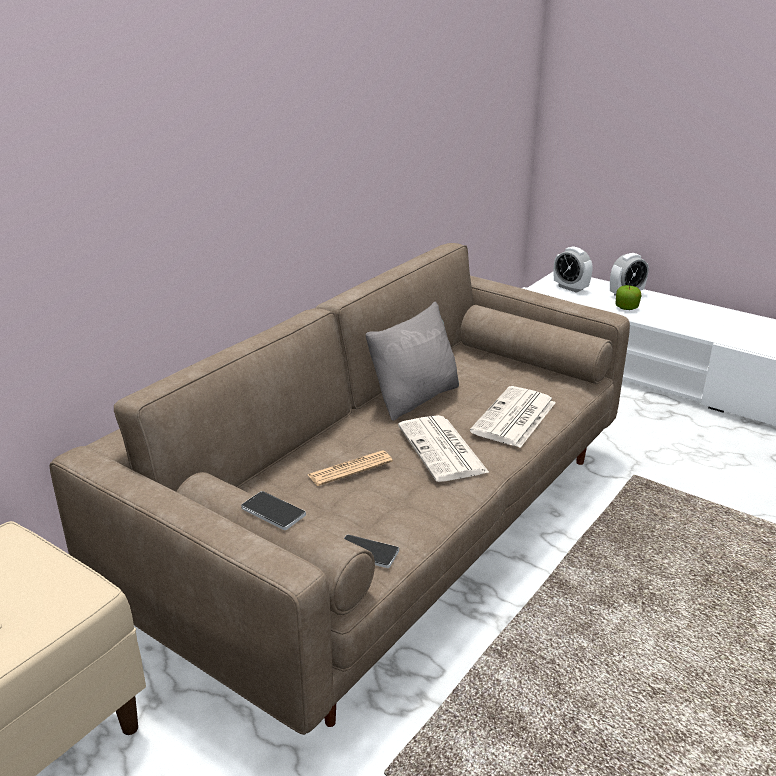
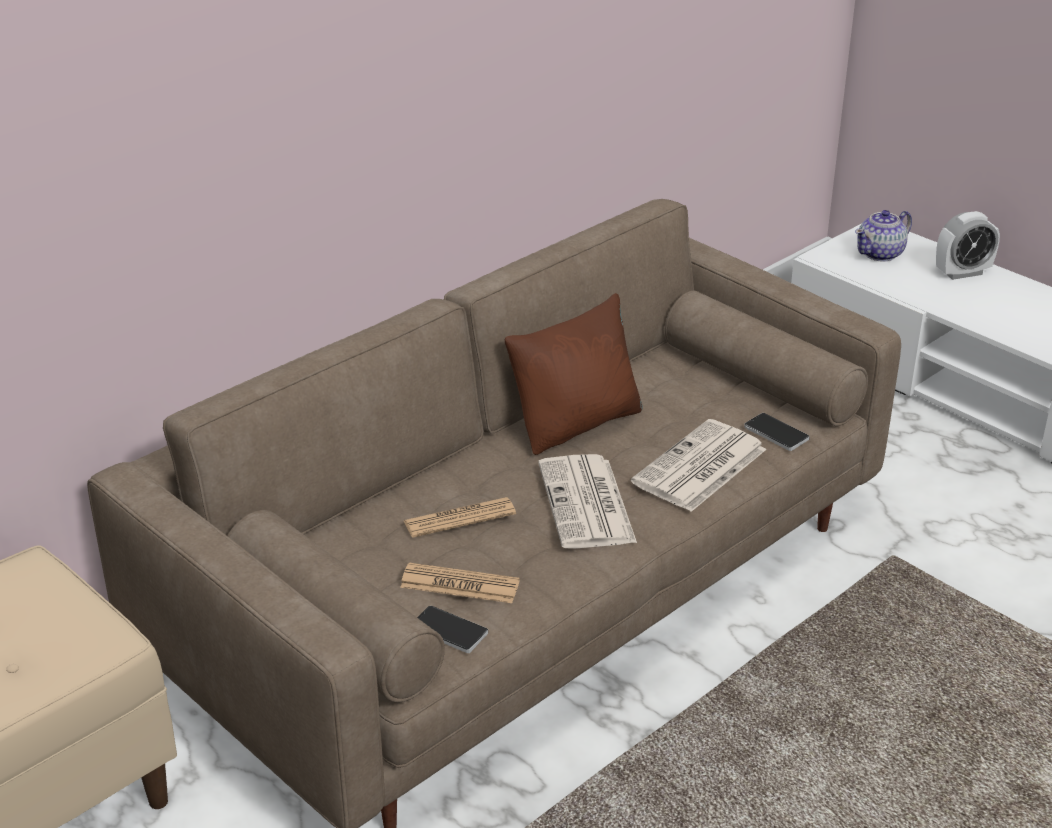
camera: 10 degrees right, 5 degrees up
(273, 512) = (334, 571): phone -> phone (776, 433)
(365, 516) = (460, 584): none -> newspaper
(415, 398) = (577, 424): grey pillow -> brown pillow
(570, 288) = (881, 254): alarm clock -> teapot
(626, 308) = (952, 296): apple -> none

